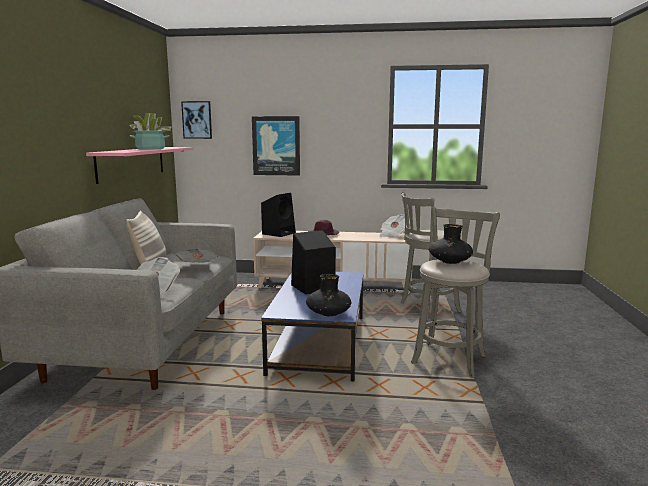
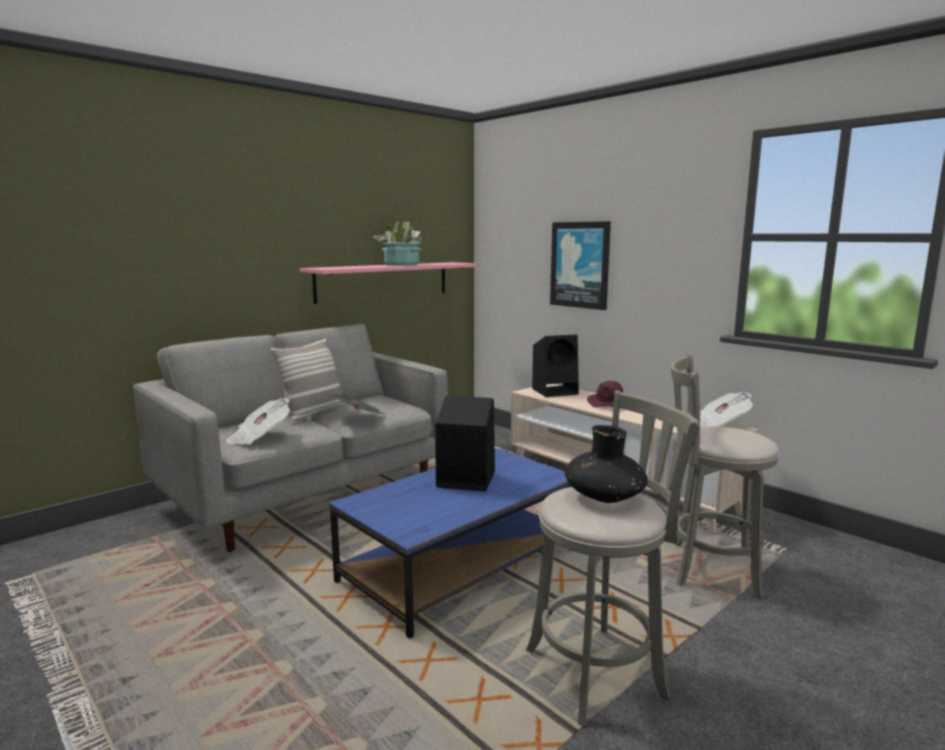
camera: 40 degrees right, 0 degrees up
(197, 120) = (497, 228): picture -> none
(328, 313) = (402, 524): black vase -> none

